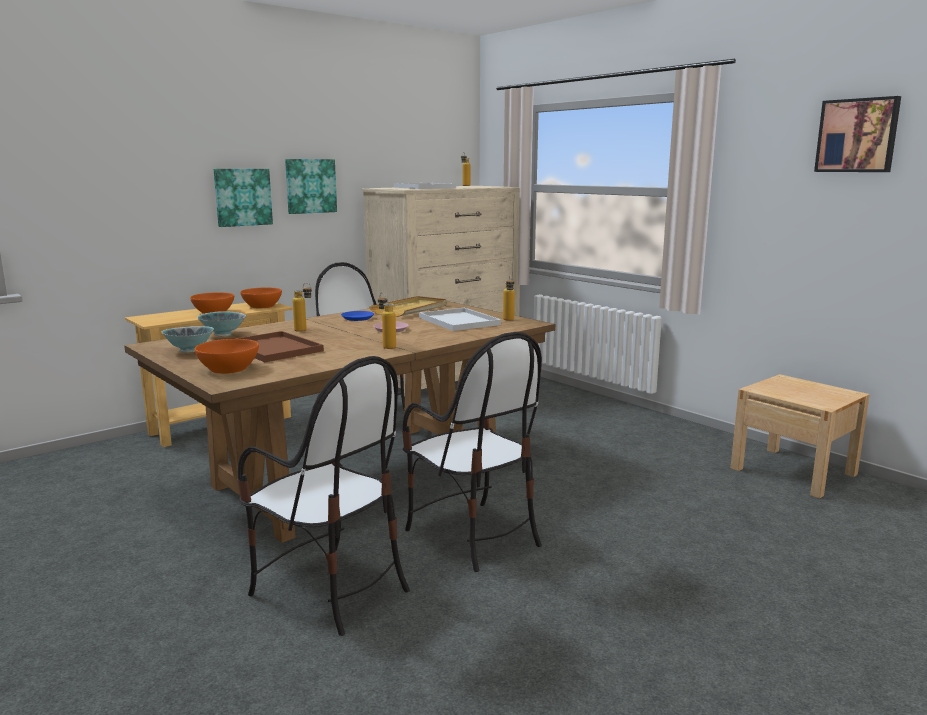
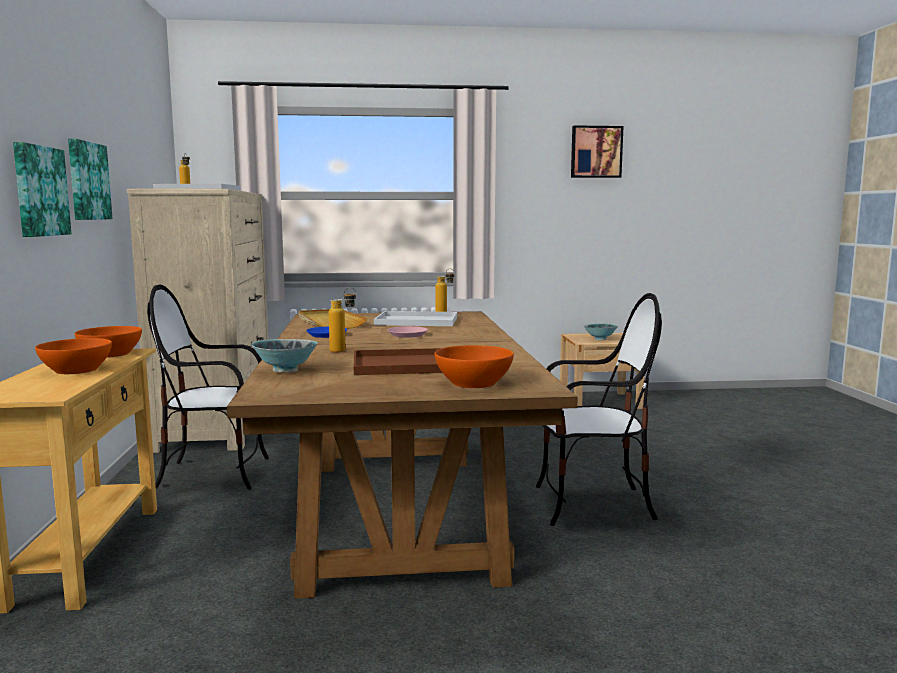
camera: 55 degrees left, 5 degrees down
(190, 351) = (347, 386): bowl -> bowl (600, 339)
(330, 589) = (638, 584): chair -> none
(386, 346) = (476, 342): bottle -> none

